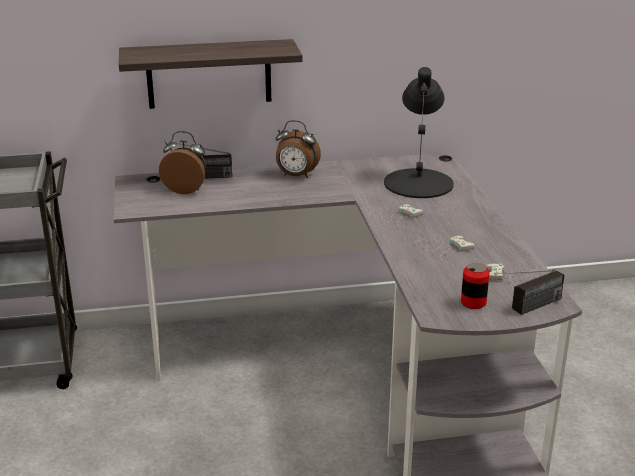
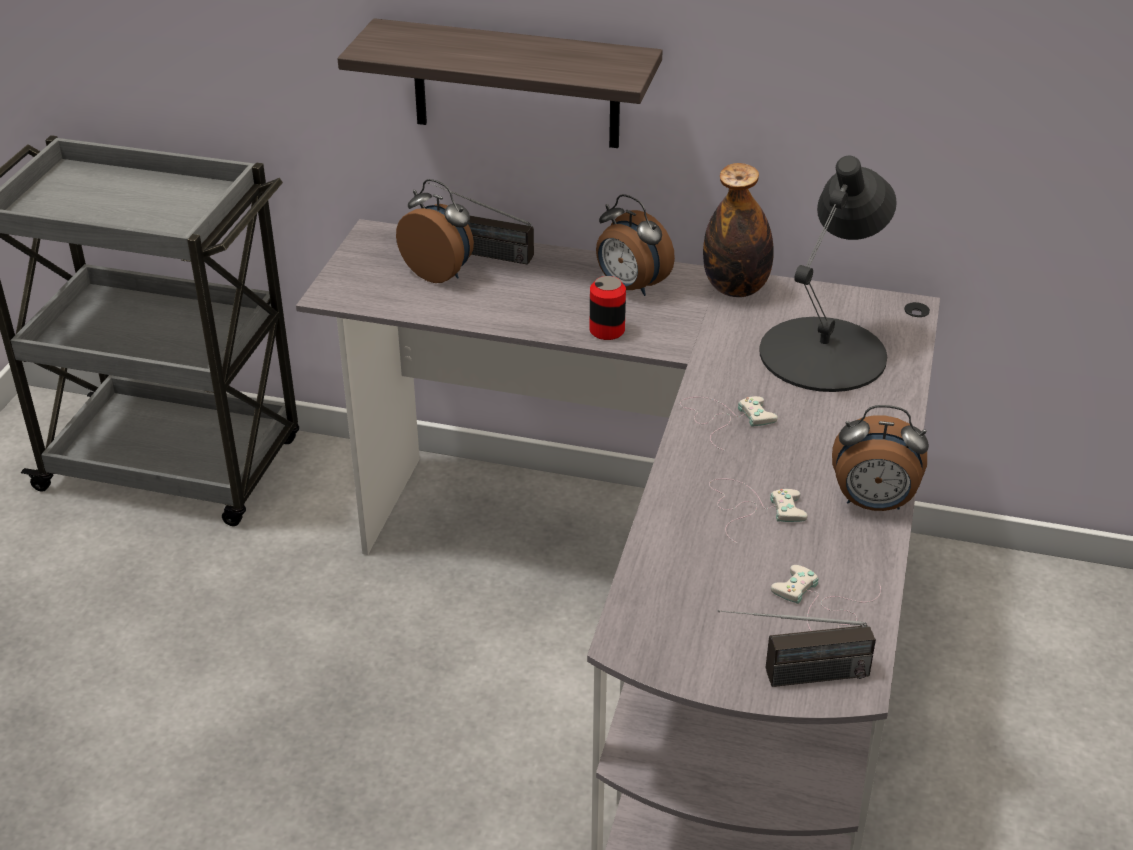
camera: 25 degrees right, 10 degrees up
(351, 166) = (736, 288): none -> bottle
(473, 302) = (710, 635): can -> can (607, 330)
(498, 234) = (873, 504): none -> alarm clock

